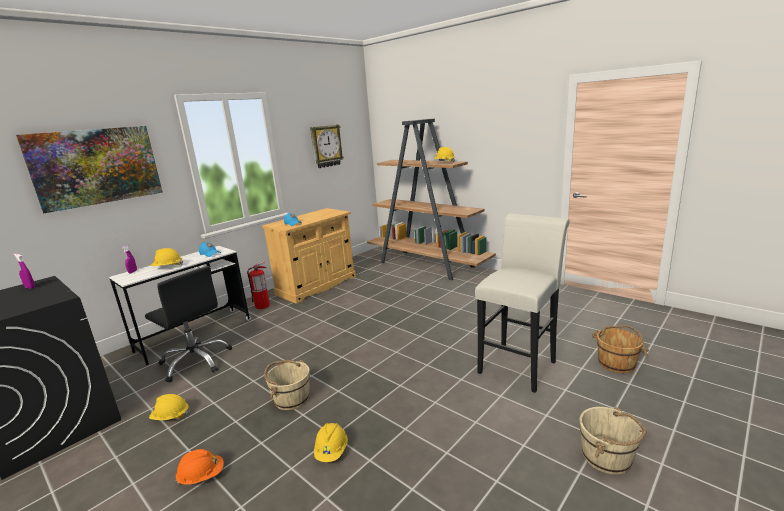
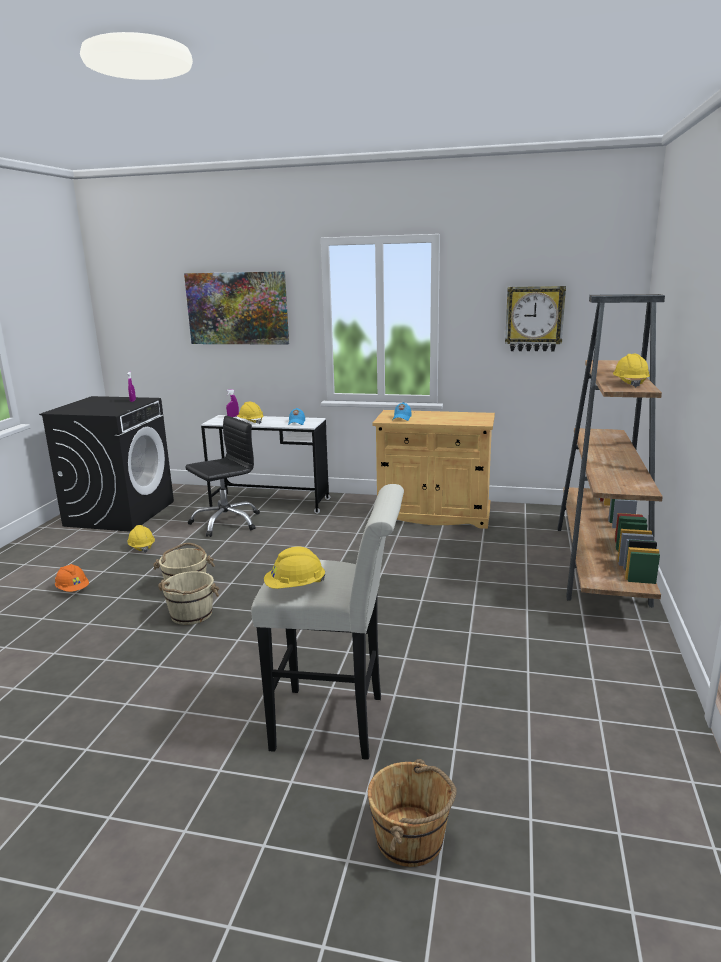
camera: 60 degrees right, 0 degrees up
(196, 361) = (226, 522): black office chair -> black office chair turned 135 degrees counterclockwise
(262, 306) = (353, 507): fire extinguisher -> none
(332, 451) = (113, 635): yellow hard hat -> yellow hard hat (295, 587)
(607, 457) = (142, 843): beige bucket -> beige bucket (191, 615)

